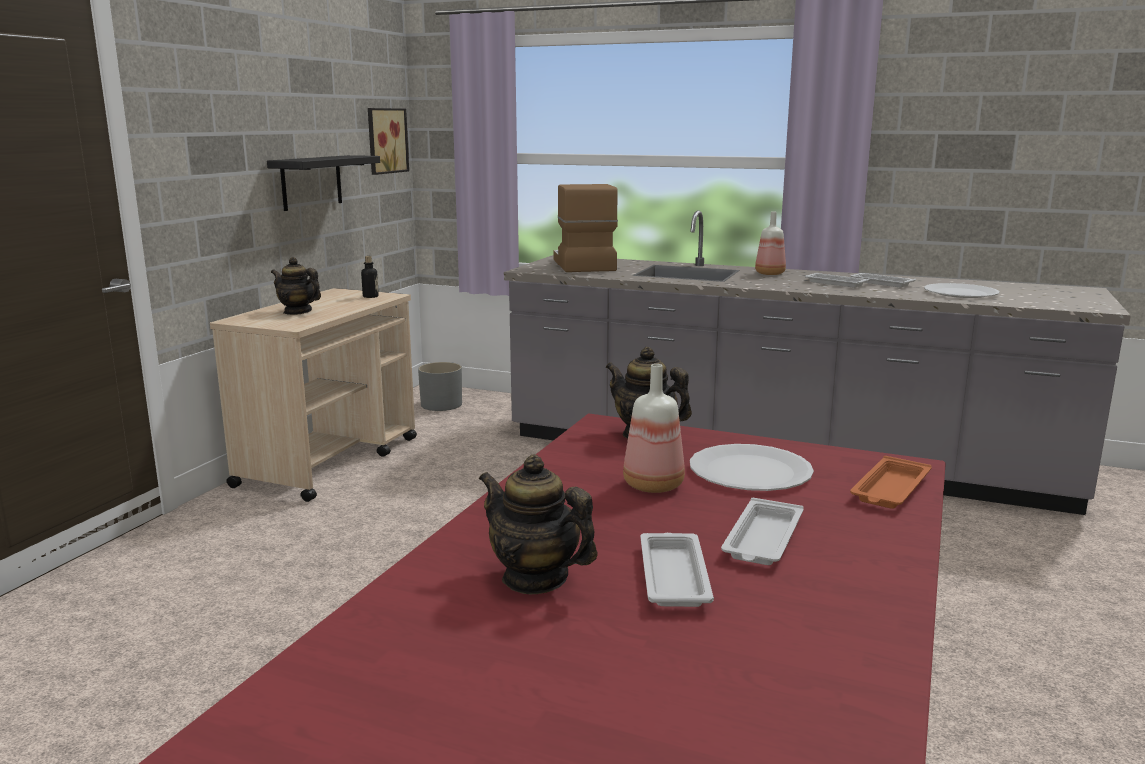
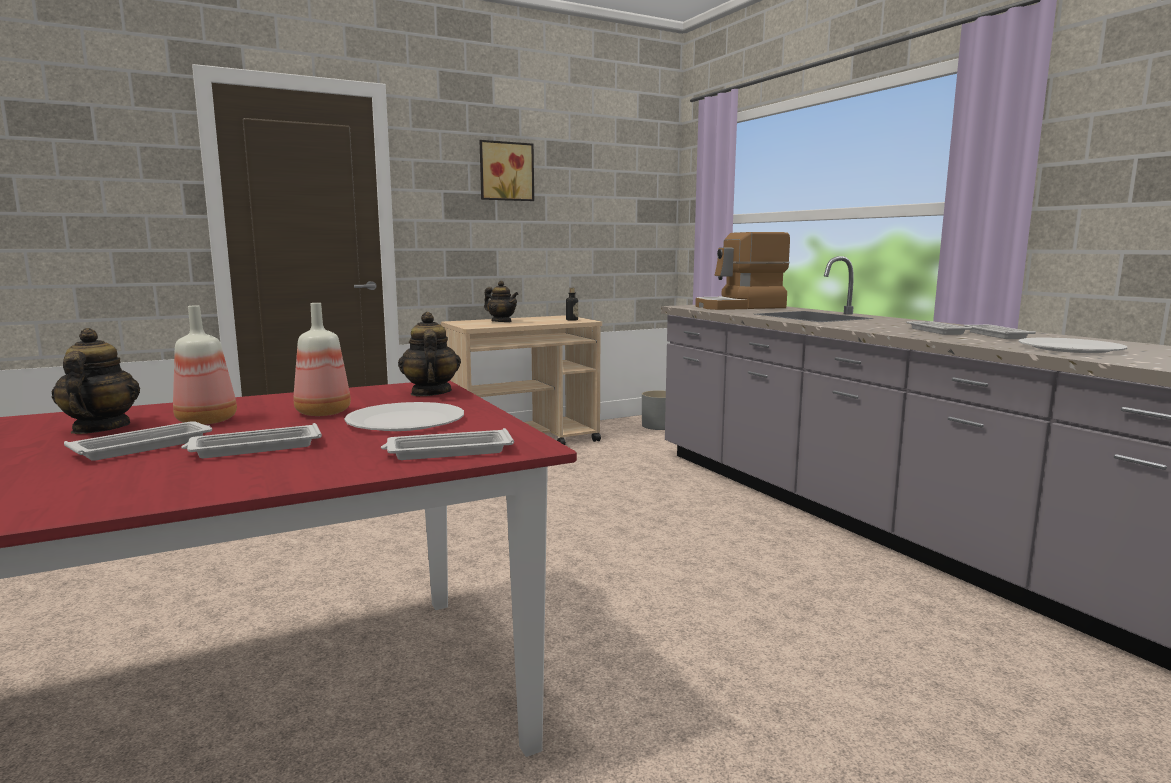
camera: 40 degrees right, 5 degrees down
(297, 312) = (501, 322): teapot -> teapot turned 150 degrees clockwise
(311, 182) = (559, 233): black shelf -> none
(385, 140) = (646, 207): picture -> picture (505, 171)
(582, 265) = (740, 307): coffee machine -> coffee machine turned 135 degrees counterclockwise
(769, 273) = (894, 321): bottle -> bottle (208, 420)
(890, 490) = (447, 452): orange tray -> white tray

